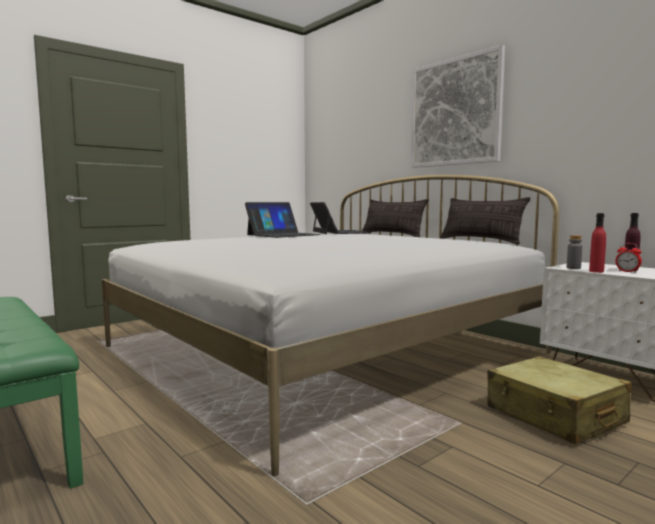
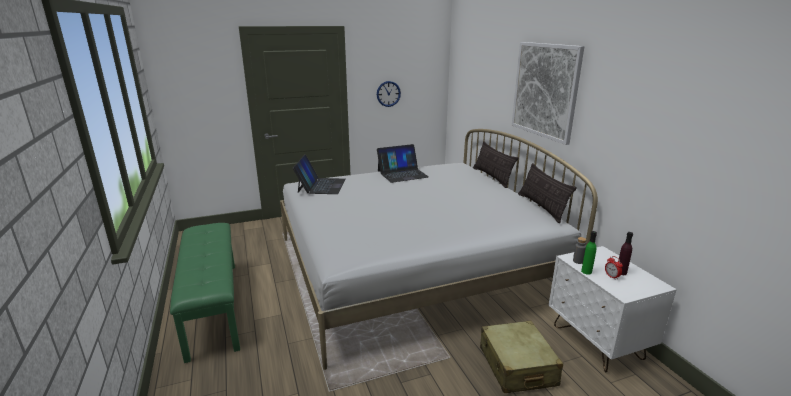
camera: 20 degrees right, 15 degrees up
(238, 158) = (388, 94): none -> wall clock
(339, 232) = (451, 169): laptop -> laptop (321, 185)
(596, 271) = (586, 271): red bottle -> green bottle

